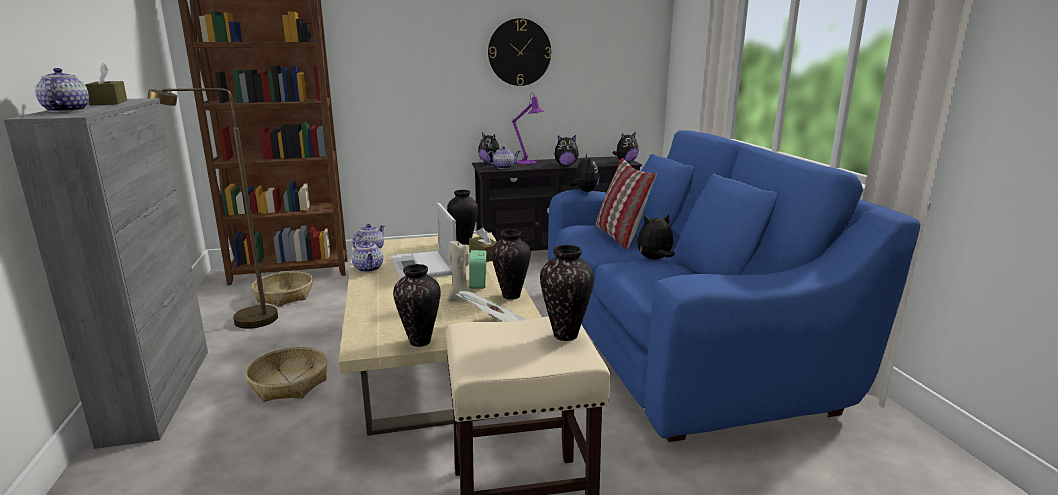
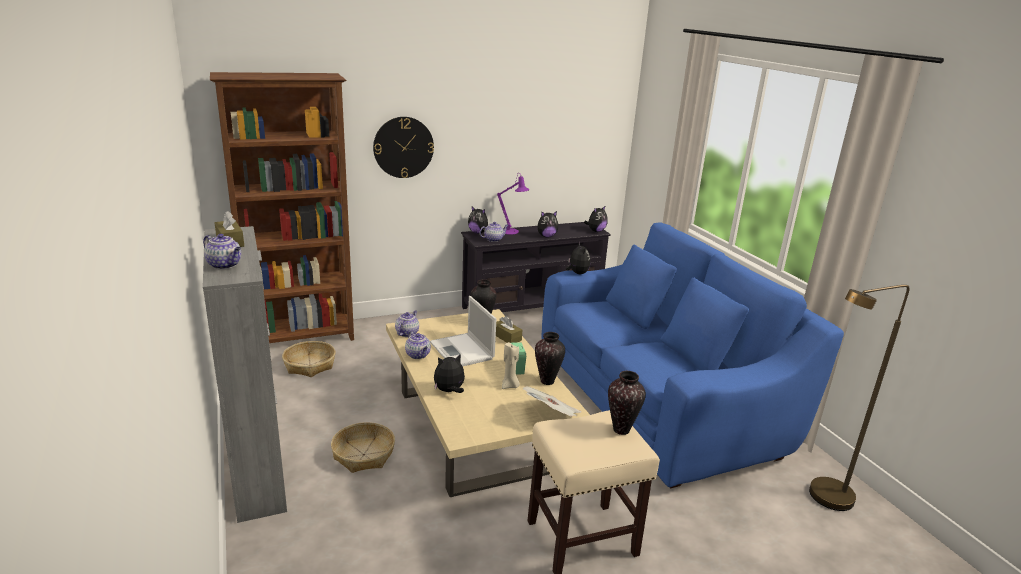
camera: 10 degrees left, 5 degrees up
(66, 110) = (225, 265): teapot -> teapot turned 150 degrees clockwise
(243, 321) = (288, 394): brown floor lamp -> brown floor lamp (823, 500)
(420, 342) = (500, 430): vase -> none
(519, 52) = (506, 134): wall clock -> wall clock (403, 147)
(619, 236) = (611, 317): pillow -> none
(655, 259) = (649, 345): plush toy -> plush toy (449, 391)

